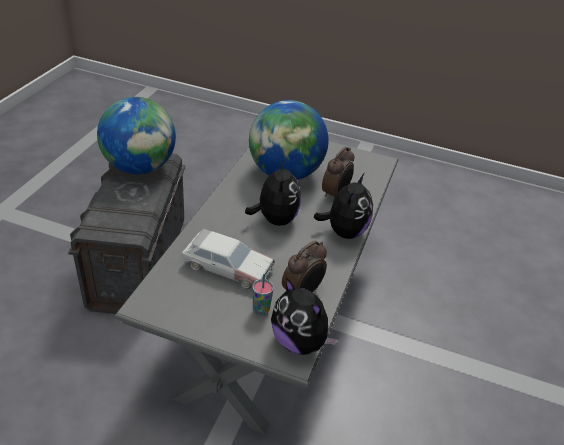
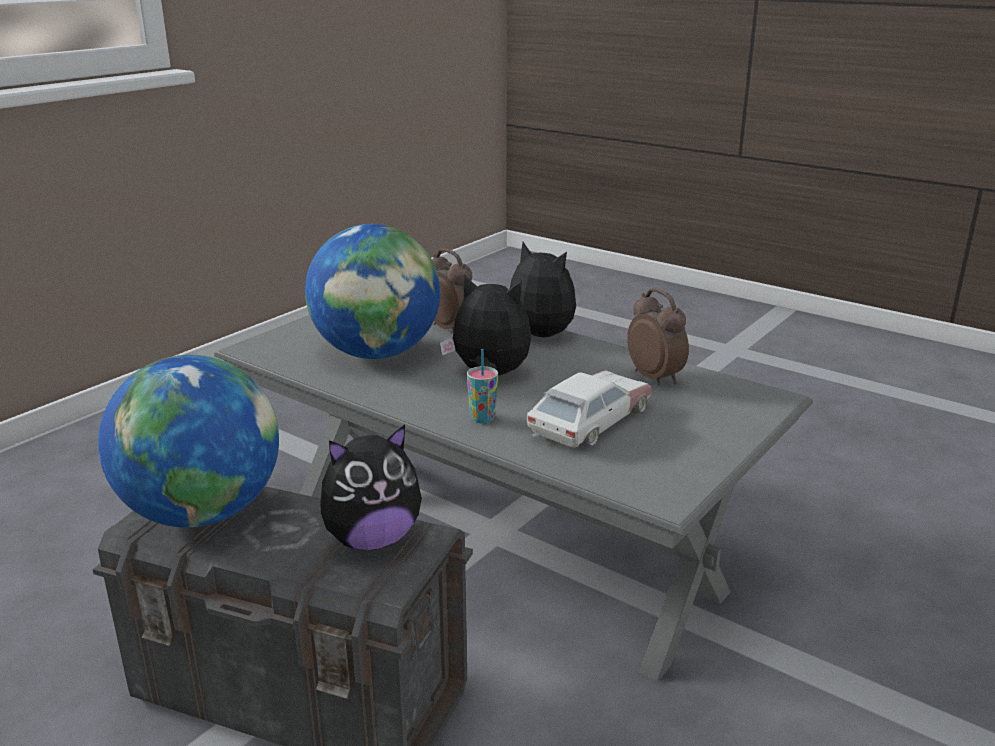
camera: 70 degrees left, 15 degrees down
(261, 309) = (684, 408): cup -> cup (482, 418)
(299, 342) = (745, 391): plush toy -> plush toy (372, 539)

